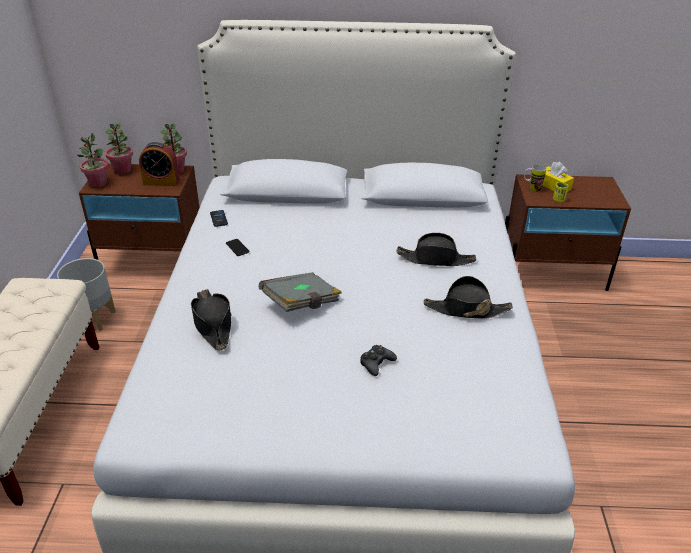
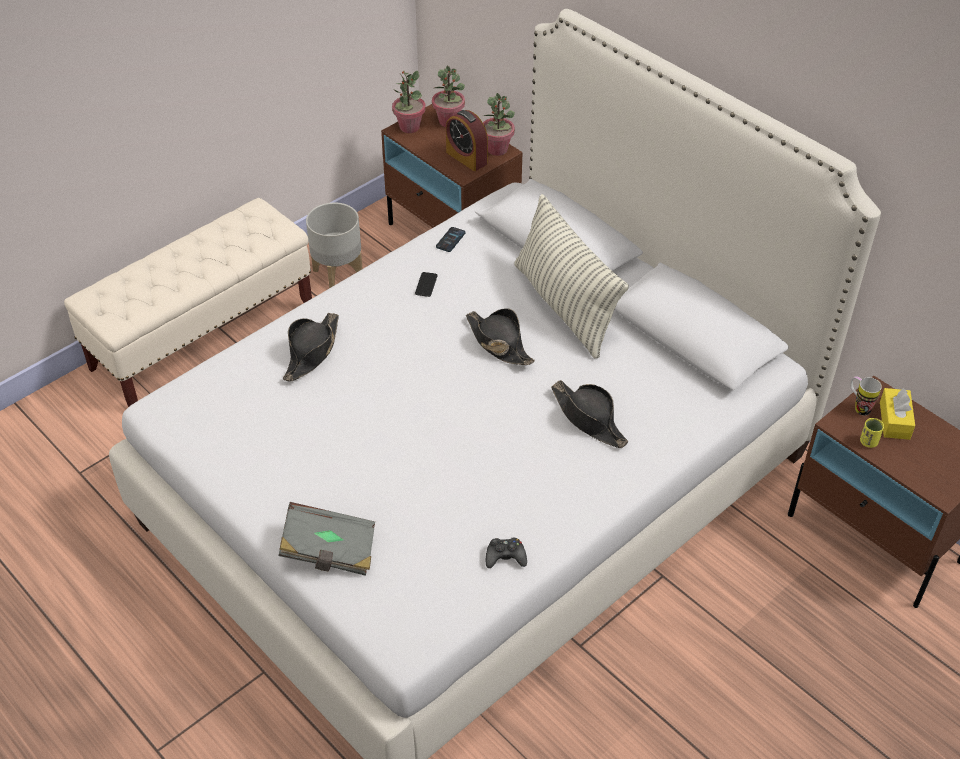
camera: 45 degrees right, 10 degrees up
(301, 303) = (404, 381): grey book -> grey book (329, 551)
(337, 216) = (564, 306): none -> pillow
(376, 363) = (389, 480): black game controller -> black game controller (505, 557)
(466, 309) = (537, 490): black hat -> black hat (498, 343)

